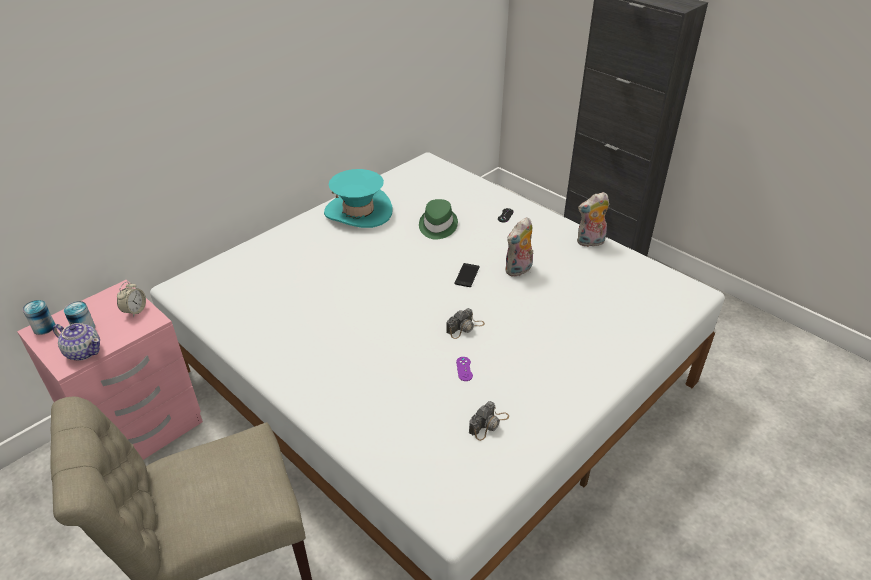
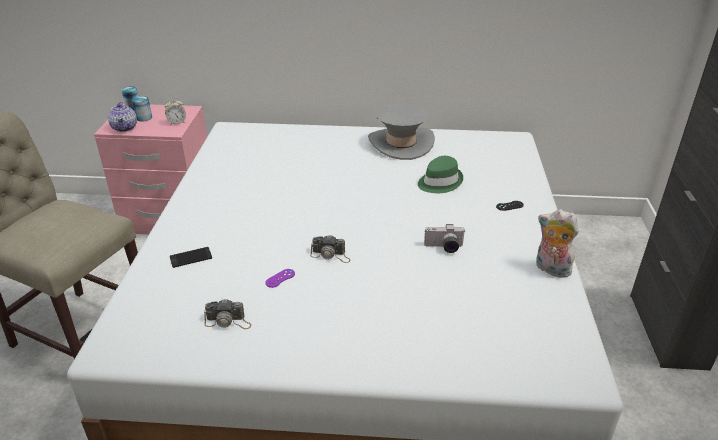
camera: 50 degrees right, 5 degrees down
(358, 212) = (401, 144): turquoise hat -> grey hat
(467, 275) = (397, 225): phone -> phone (191, 257)
(519, 270) = (444, 248): plush toy -> camera

